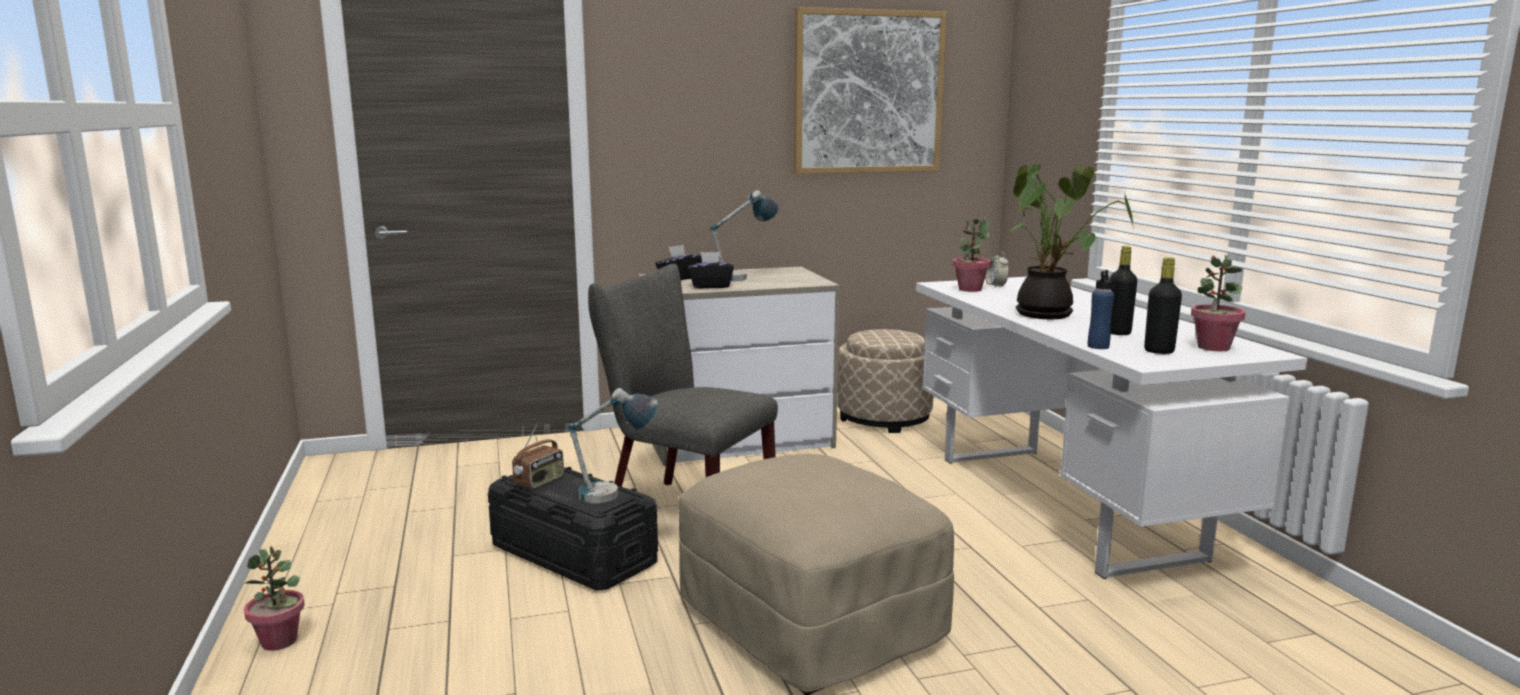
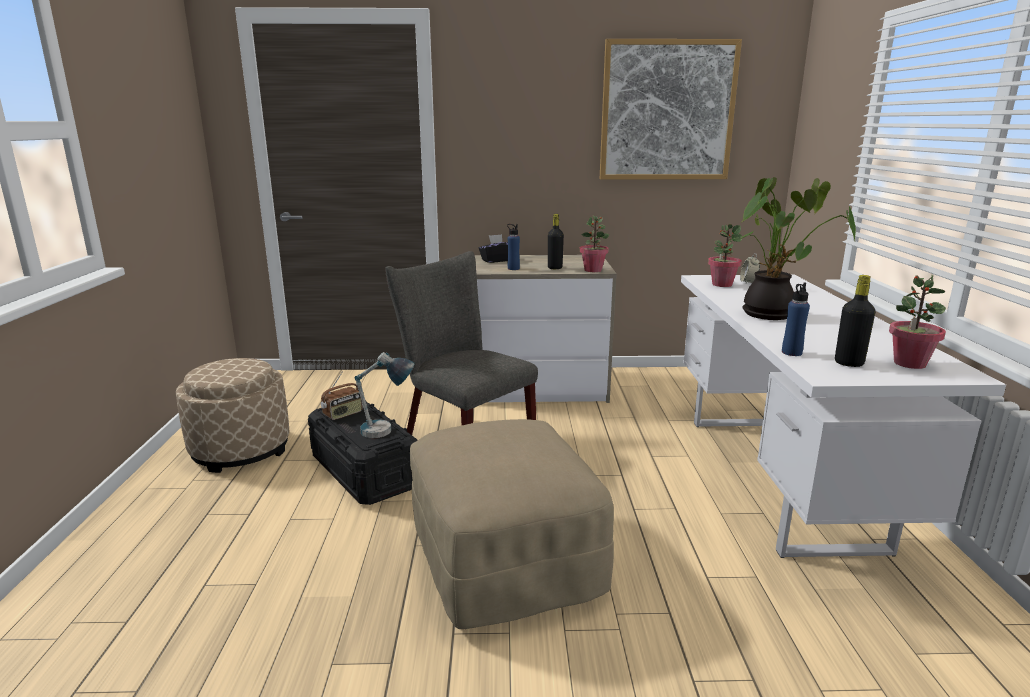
camera: 15 degrees right, 5 degrees up
(280, 641) = (135, 513): potted plant -> potted plant (593, 270)
(710, 286) = (513, 268): black tissue box -> blue bottle
(744, 277) = (547, 262): table lamp -> none
(884, 418) = (662, 380): beige ottoman -> beige ottoman (241, 449)
(1118, 333) = (823, 339): black bottle -> black bottle (555, 268)

